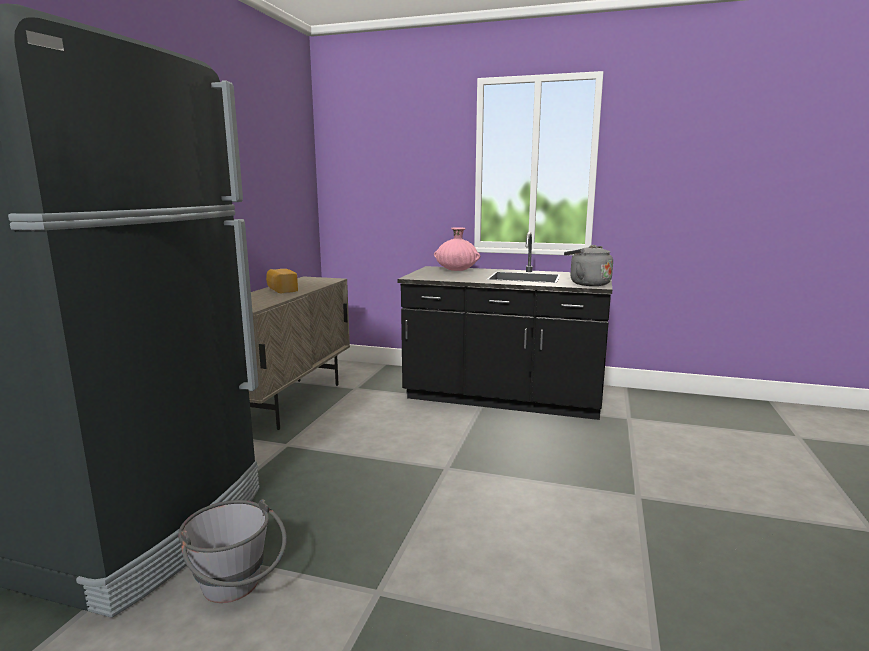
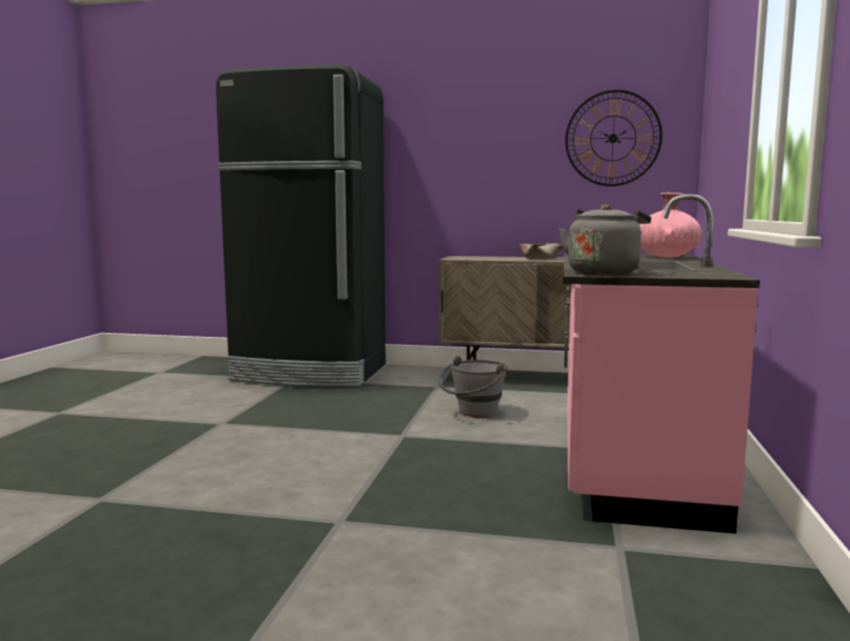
camera: 85 degrees right, 5 degrees down
(237, 589) = (242, 396): grey bucket -> grey bucket (473, 414)
(281, 290) = (539, 258): bread -> beige bowl
(282, 173) = (613, 138): none -> wall clock
(503, 399) = (628, 460): black counter -> pink counter

